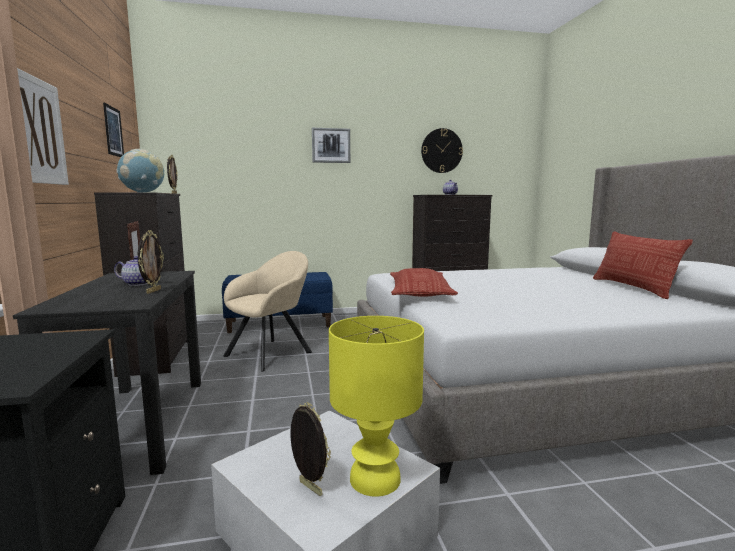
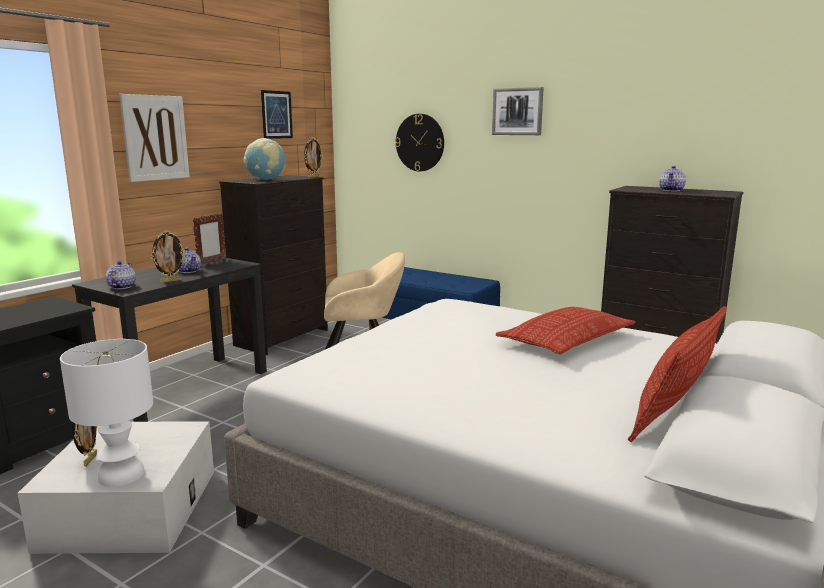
camera: 45 degrees right, 5 degrees up
(109, 304) = (121, 287): none -> teapot
(376, 480) = (121, 476): yellow table lamp -> white table lamp
(419, 291) = (388, 332): pillow -> pillow (566, 339)
(441, 150) = (689, 113): wall clock -> wall clock (420, 142)

